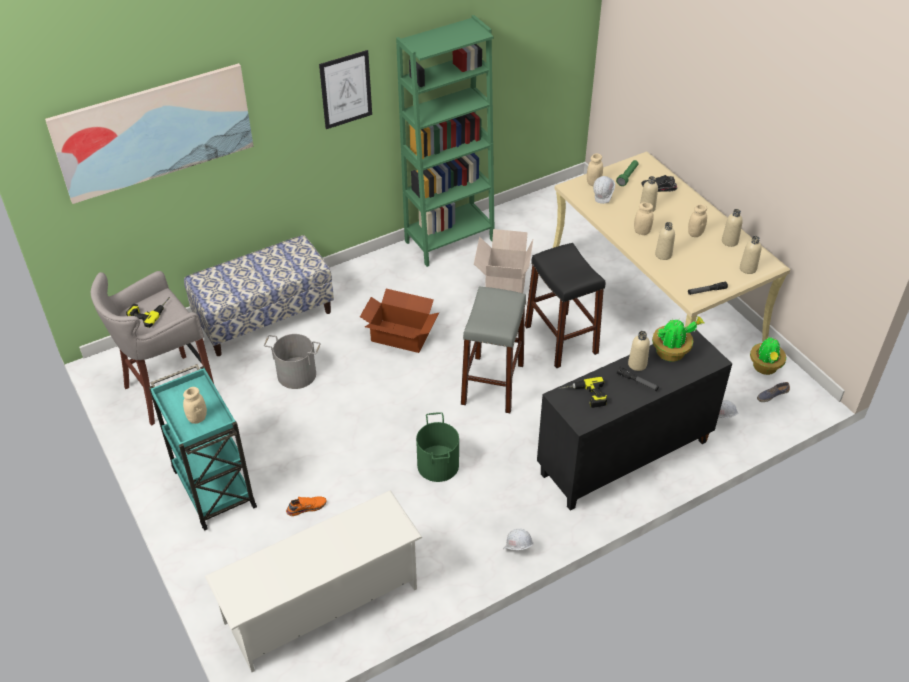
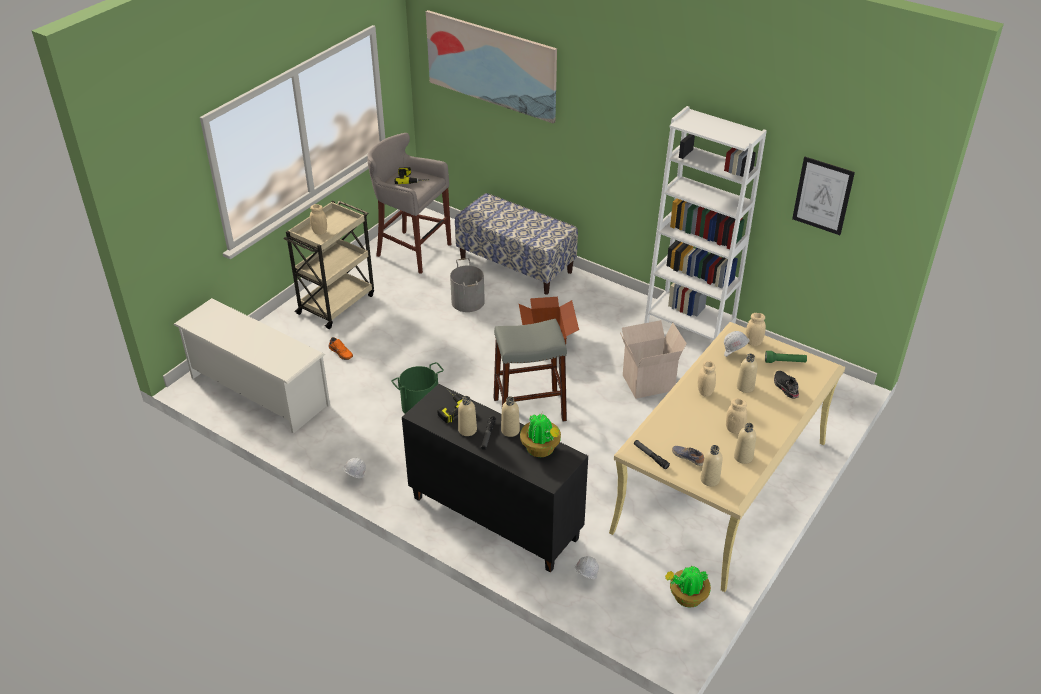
camera: 65 degrees right, 5 degrees down
(213, 487) = (337, 303): turquoise cart -> beige cart
(346, 89) = (637, 125): picture -> picture (822, 195)
(449, 241) = (688, 329): green bookcase -> white bookcase
(561, 339) = (615, 435): black stool -> none
(663, 254) = (682, 414): beige bottle -> beige bottle (467, 430)
(772, 395) = (649, 612): shoe -> shoe (688, 458)

